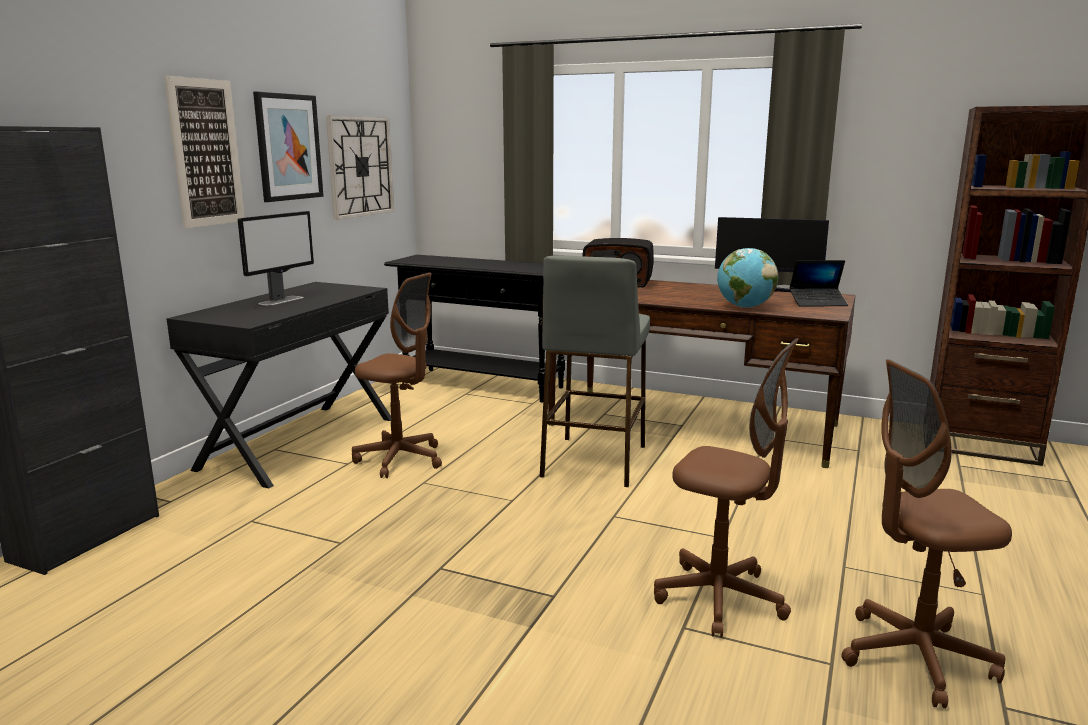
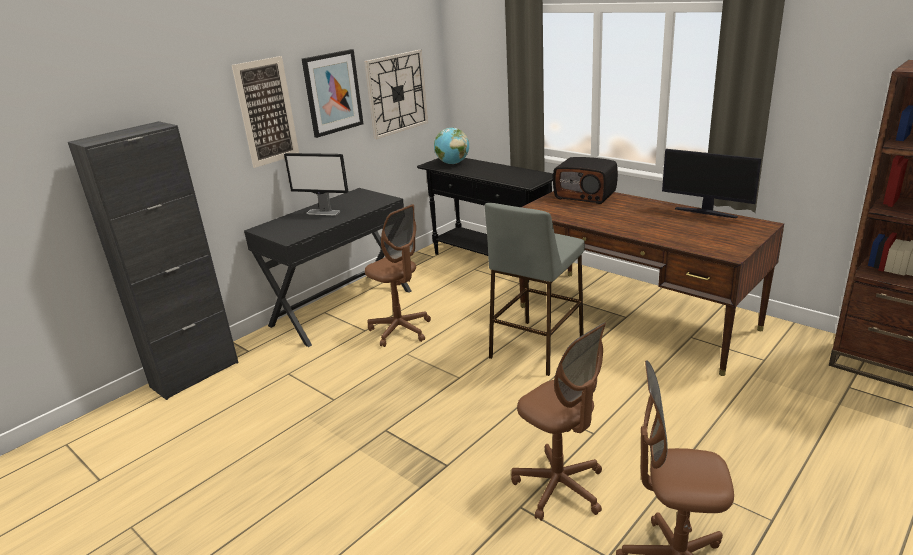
camera: 20 degrees right, 10 degrees up
(281, 300) = (323, 212): monitor -> monitor turned 60 degrees clockwise
(744, 307) = (664, 238): globe -> globe (452, 163)
(817, 303) = (736, 235): laptop -> none

